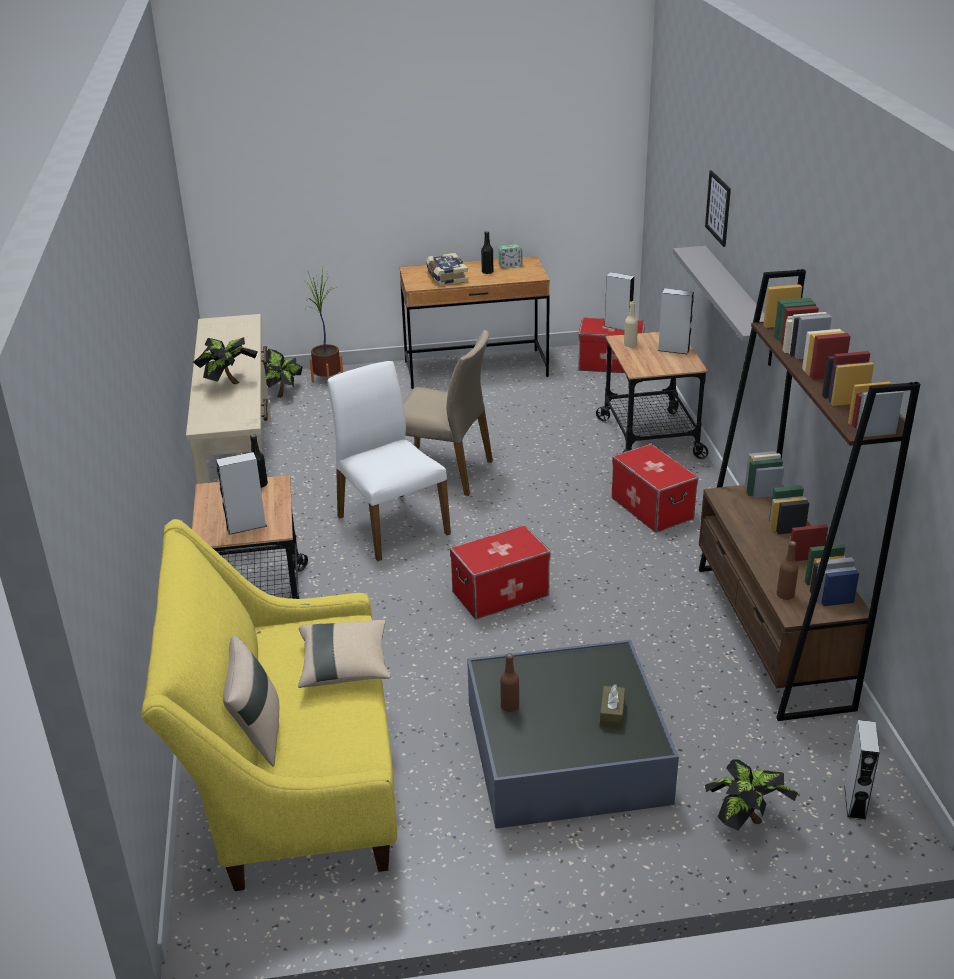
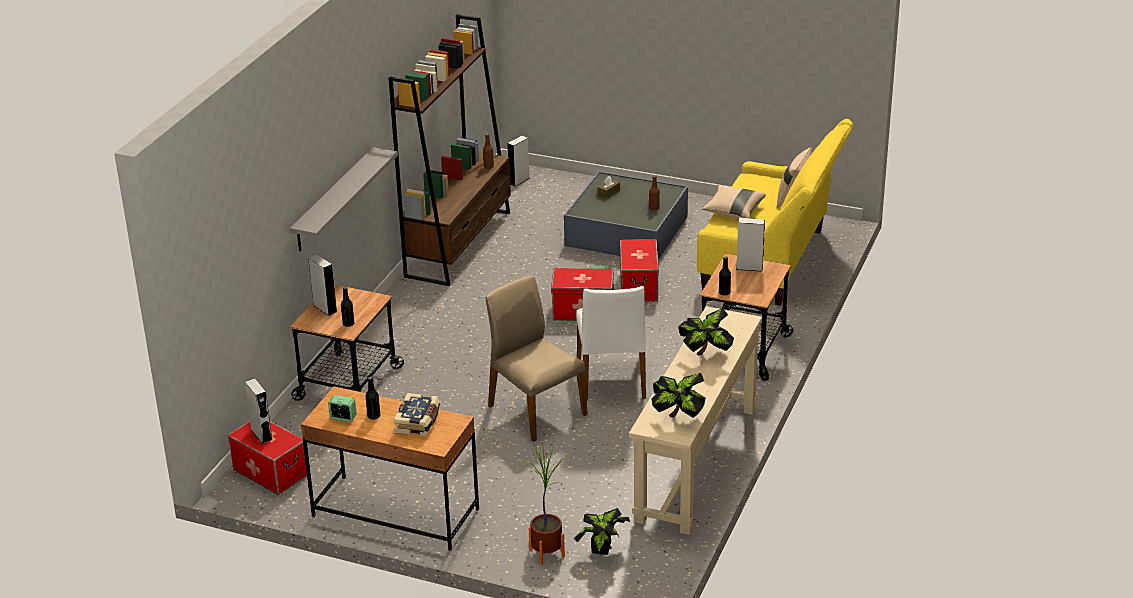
camera: 150 degrees left, 0 degrees up
(630, 345) = (348, 324): beige bottle -> black bottle
(652, 508) = (423, 330): storage box -> storage box (638, 286)
(718, 208) = (297, 179): picture -> none
(746, 821) = (573, 189): potted plant -> potted plant (678, 417)

